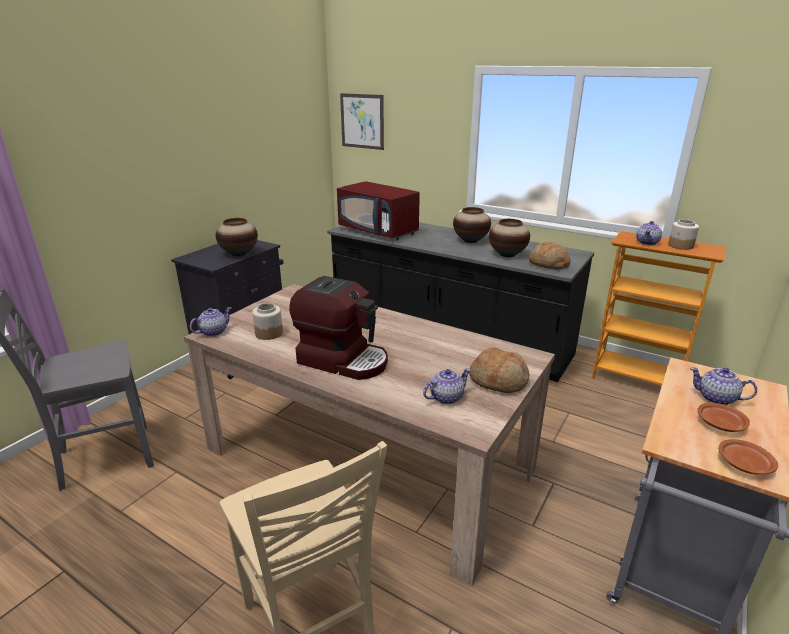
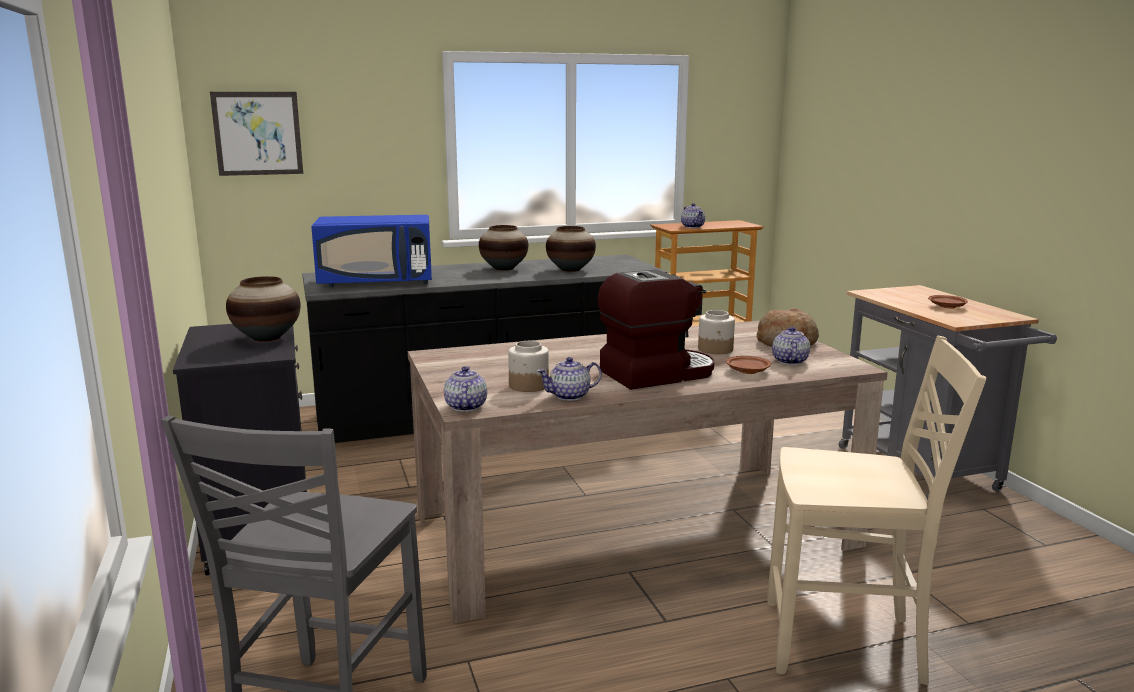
camera: 50 degrees left, 10 degrees down
(379, 231) = (377, 282): red microwave -> blue microwave
(548, 264) = (622, 268): bread -> none
(680, 246) = (717, 224): jar -> jar (715, 349)
(717, 398) = (916, 299): teapot -> teapot (570, 396)
(743, 463) = (995, 316): brown plate -> brown plate (747, 371)

